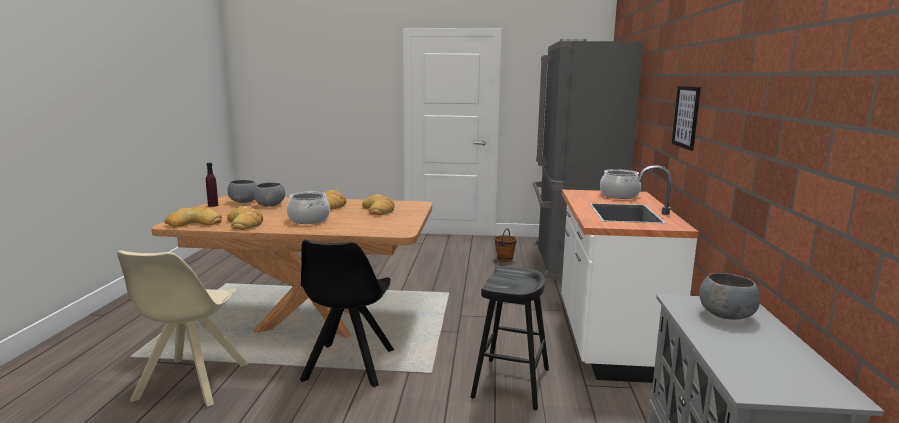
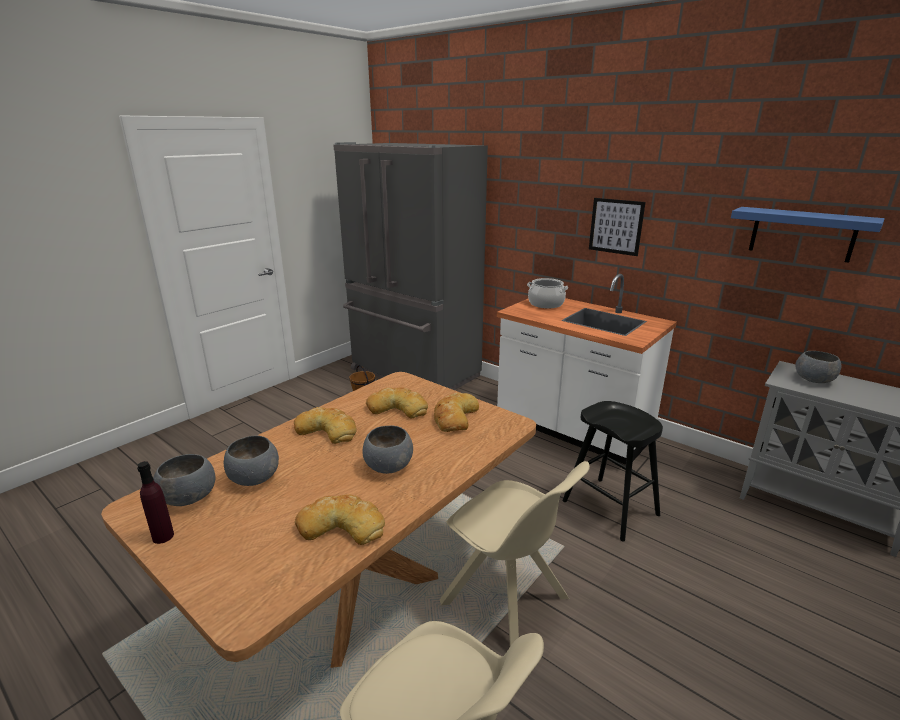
camera: 55 degrees left, 10 degrees up
(194, 223) = (270, 582): bread -> bread (454, 417)
(308, 220) = (388, 466): cooking pot -> grey bowl
(348, 366) = (507, 602): black chair -> beige chair
(779, 117) = (802, 234): none -> blue shelf

